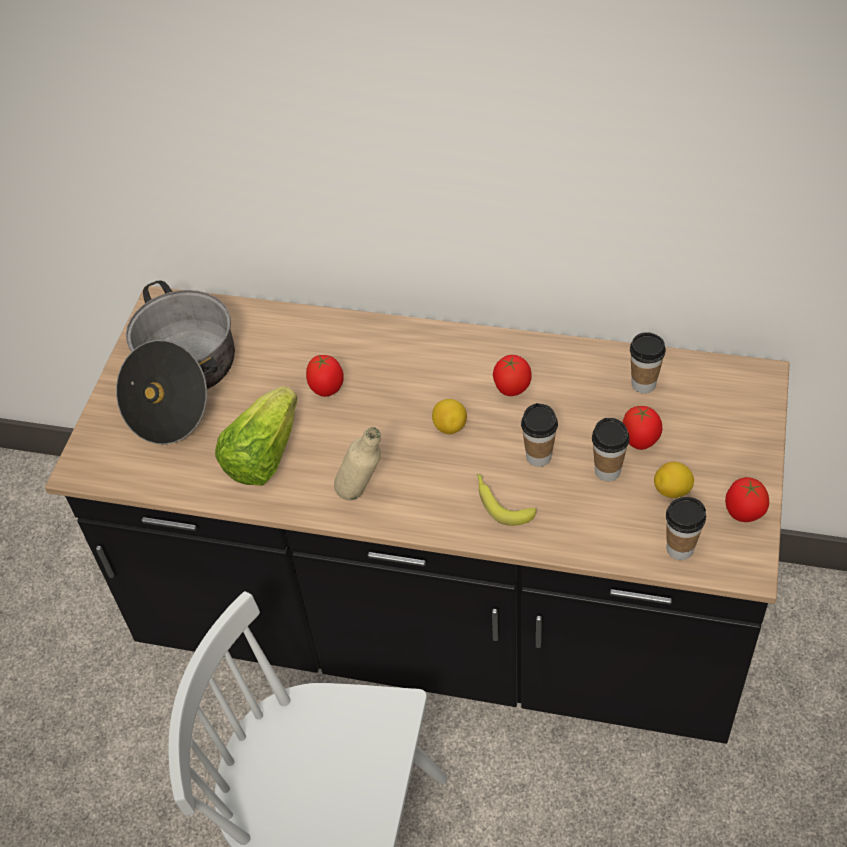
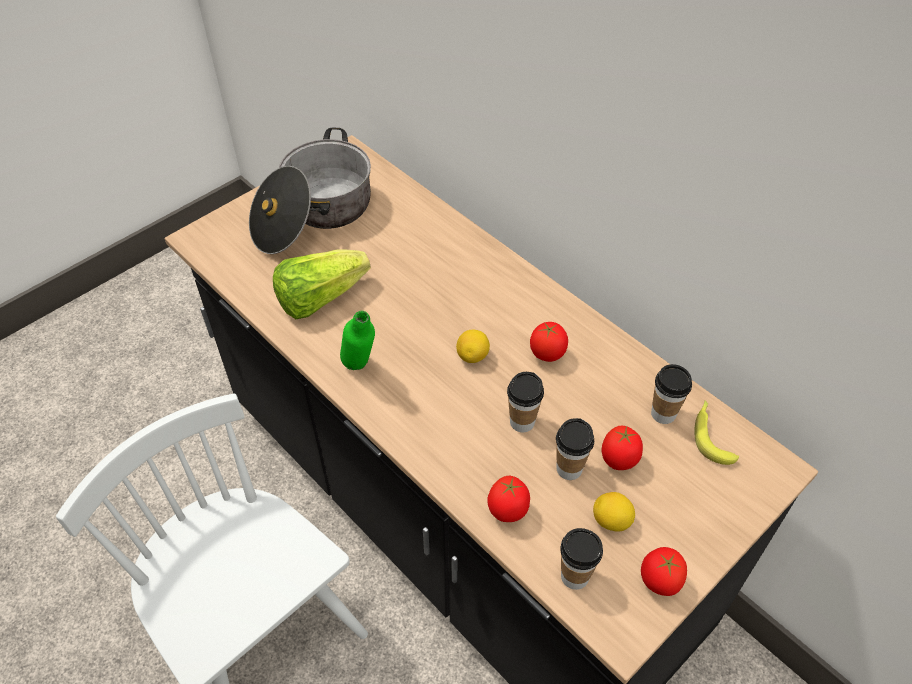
camera: 30 degrees right, 0 degrees up
(327, 390) = (407, 276): tomato -> tomato (508, 512)
(363, 496) = (361, 371): beige bottle -> green bottle
(501, 502) = (459, 441): banana -> banana (711, 435)

